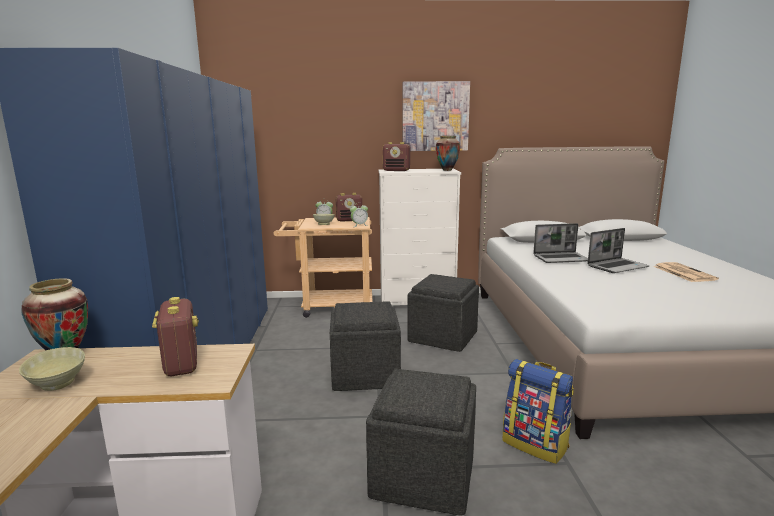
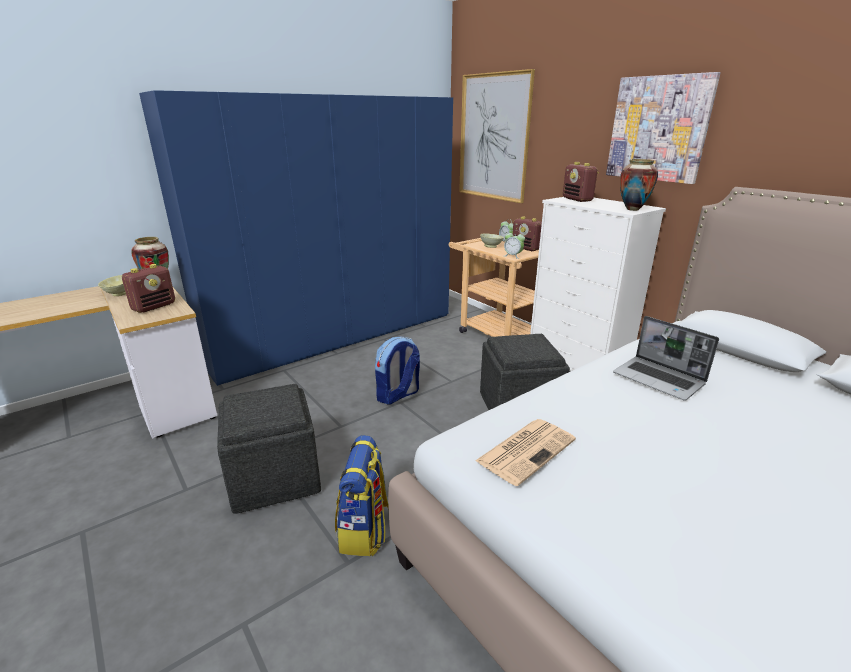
camera: 55 degrees right, 10 degrees up
(274, 129) = (493, 137): none -> picture
(366, 374) = (398, 395): grey ottoman -> backpack
(617, 266) = (700, 428): laptop -> none
(683, 273) = (792, 502): newspaper -> newspaper (526, 450)

